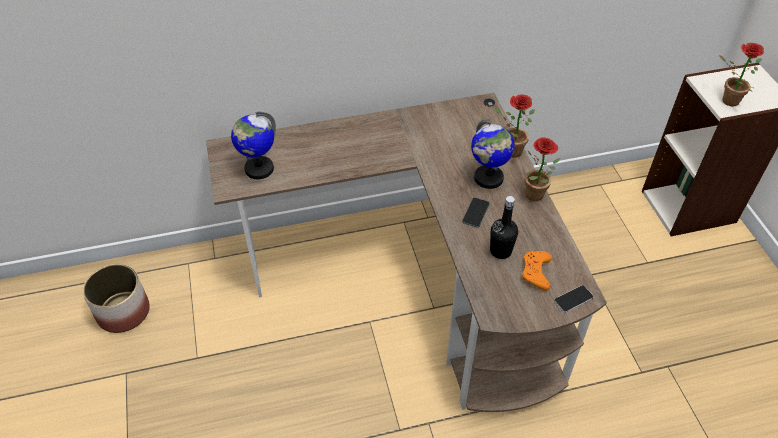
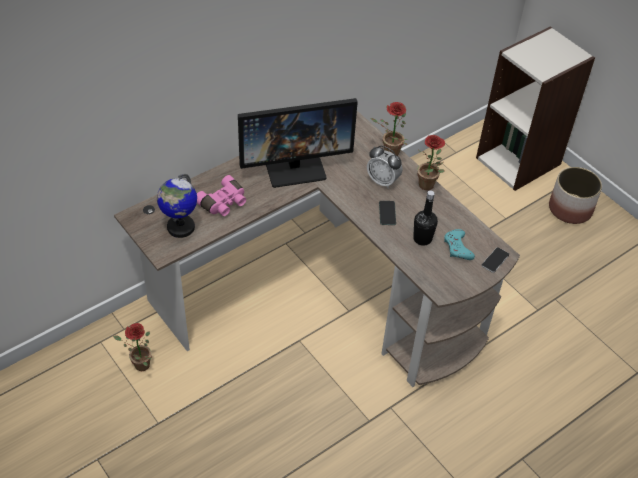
camera: 25 degrees left, 0 degrees up
(123, 312) = (62, 406): planter -> planter (570, 209)
(313, 157) = (223, 203): none -> pink binoculars
(404, 140) = (295, 167): none -> monitor
(488, 178) = (382, 181): globe -> alarm clock
(536, 272) = (457, 248): orange game controller -> turquoise game controller
(726, 100) = (540, 65): potted plant -> potted plant (138, 365)

